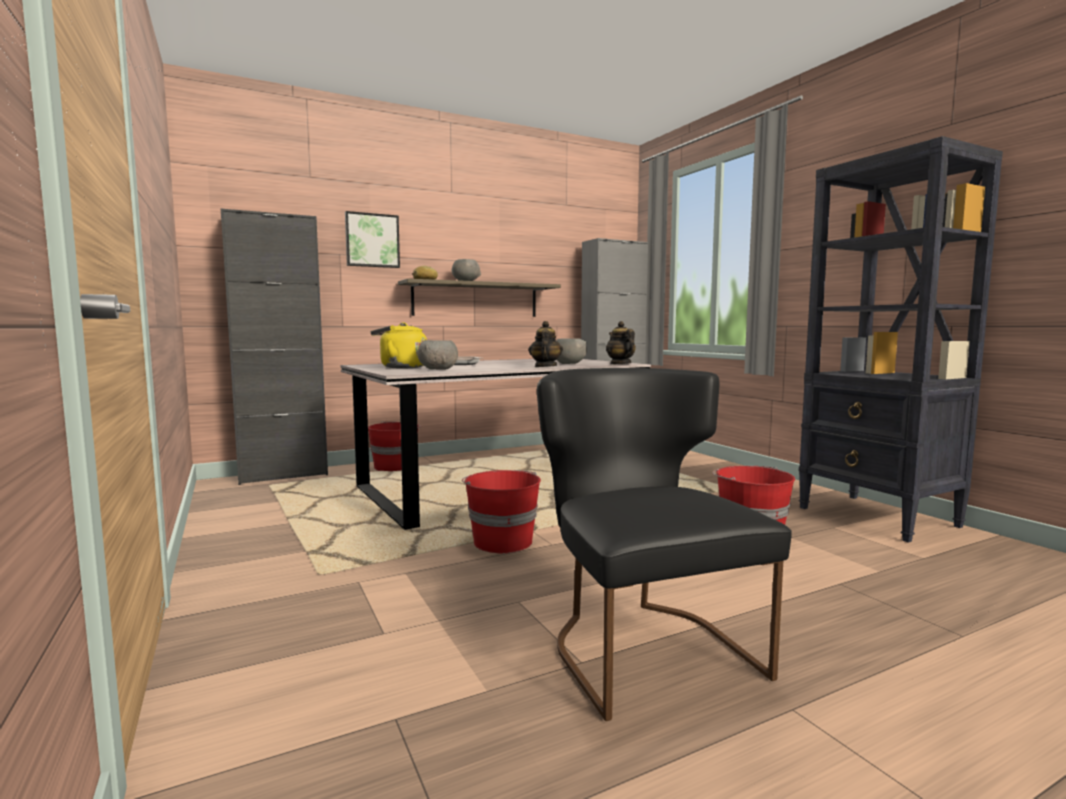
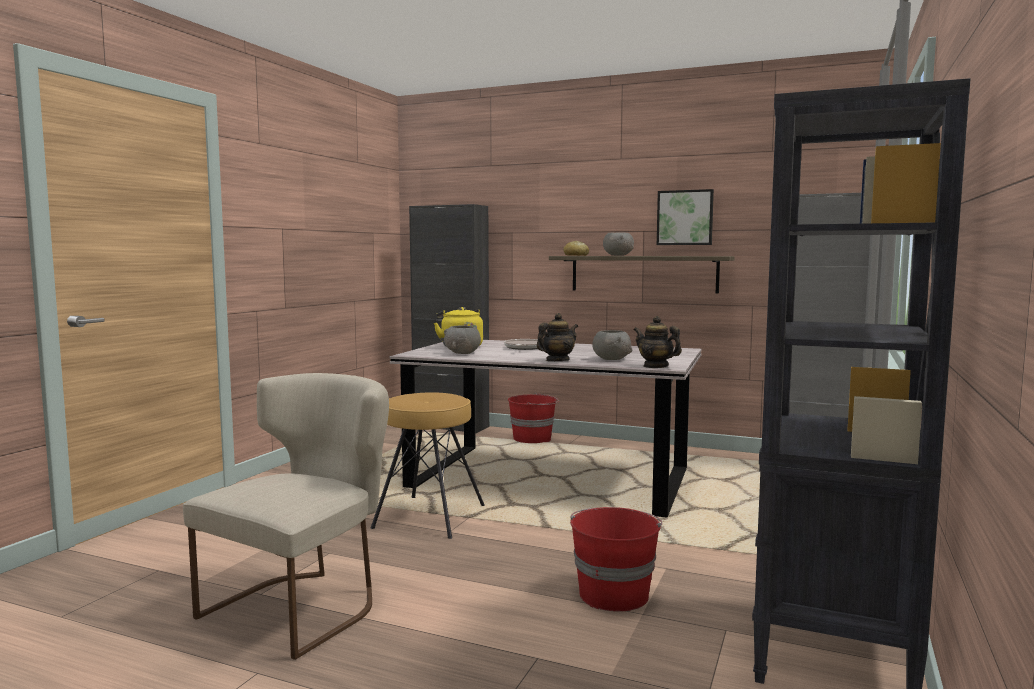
camera: 50 degrees right, 0 degrees up
(372, 240) = (539, 217): picture -> picture (685, 217)
(502, 541) = (429, 516): red bucket -> brown stool
(620, 364) = (656, 366): teapot -> teapot turned 75 degrees counterclockwise
(642, 645) = (304, 605): black chair -> beige chair

